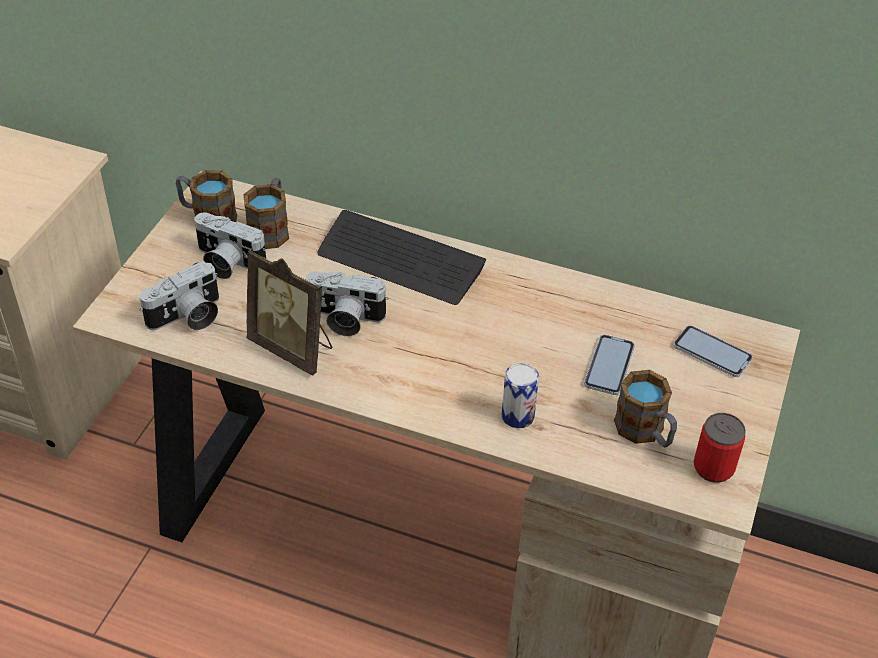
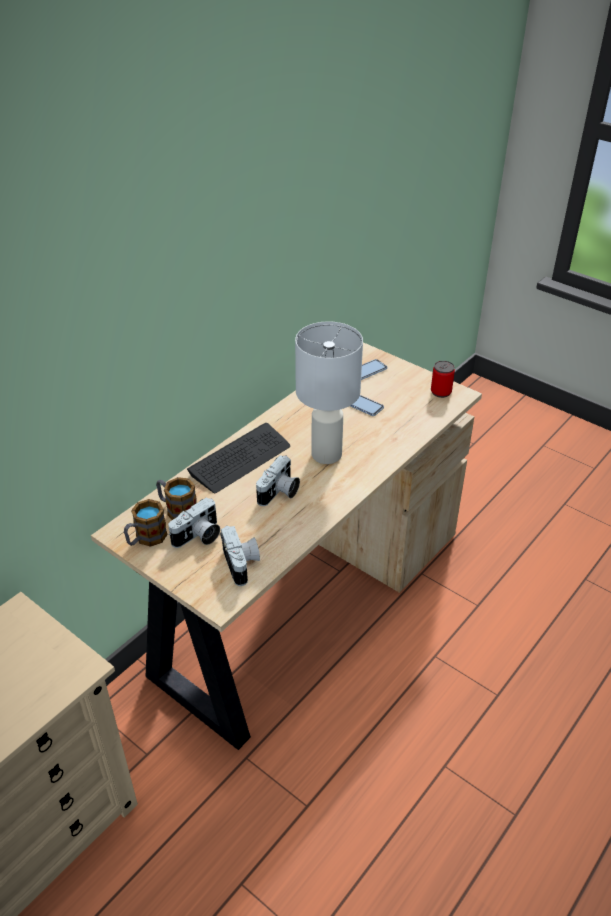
camera: 70 degrees left, 5 degrees down
(293, 348) = (294, 519): picture frame -> none
(455, 351) = (327, 455): none -> white table lamp
(518, 416) = (384, 444): can -> none
(645, 432) = (411, 405): mug -> none

